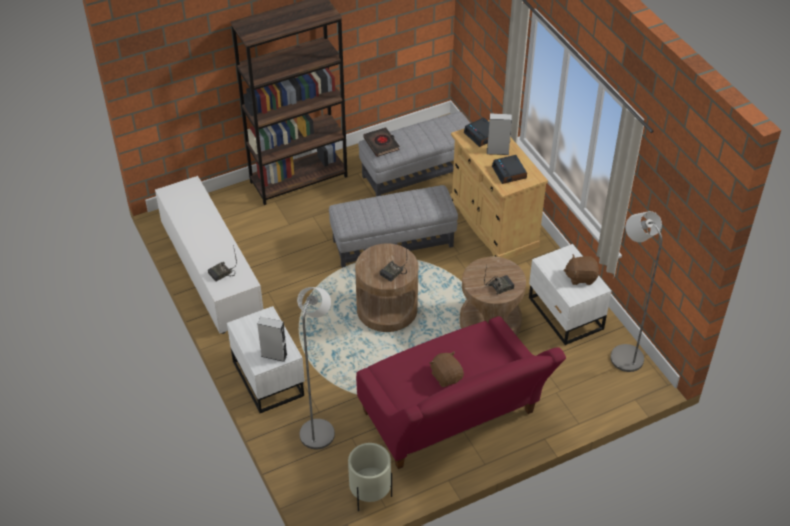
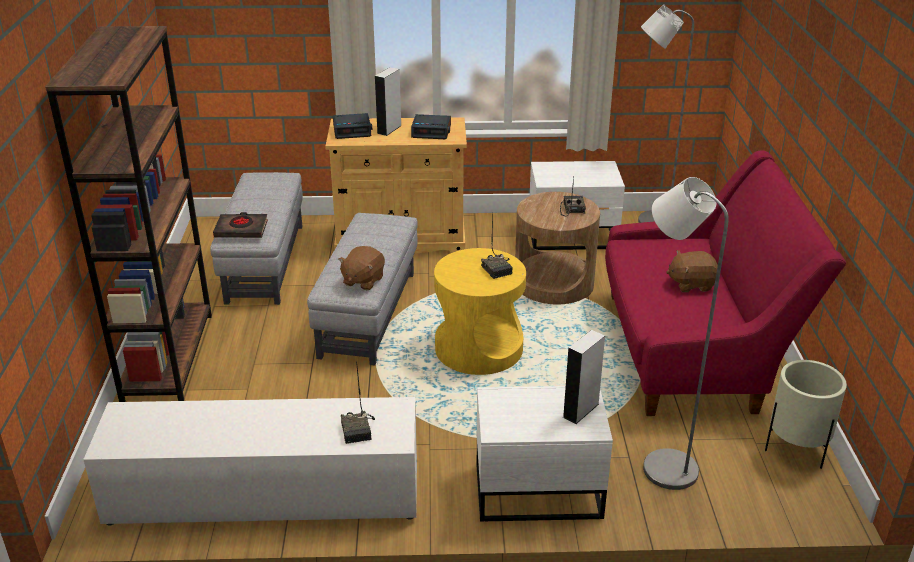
camera: 65 degrees left, 15 degrees down
(387, 309) = (478, 348): brown side table -> yellow side table
(581, 277) = (584, 169): brown plush toy -> brown plush toy (363, 281)

